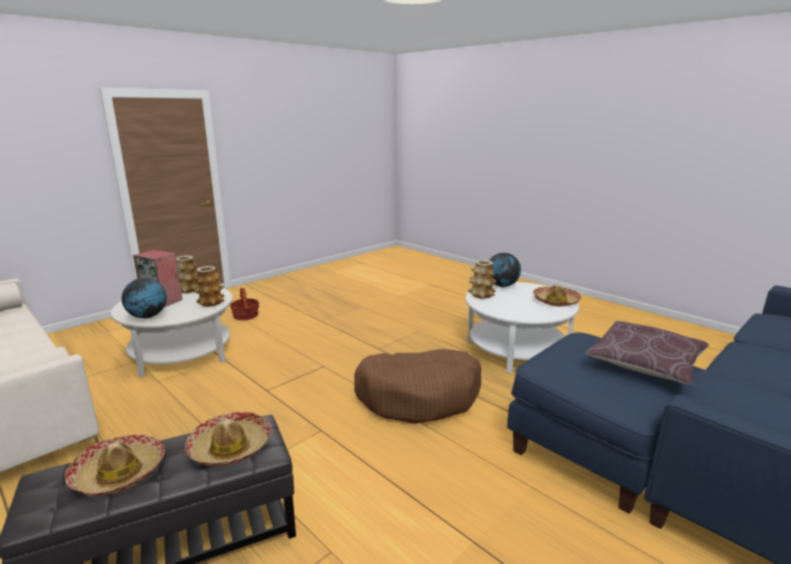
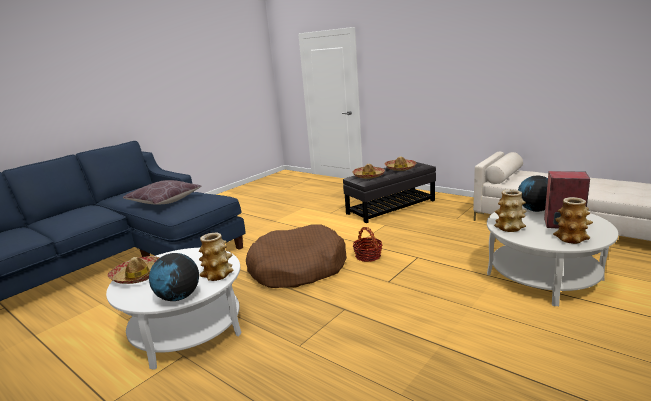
camera: 175 degrees right, 0 degrees up
(245, 316) = (569, 342): basket -> basket (368, 256)

